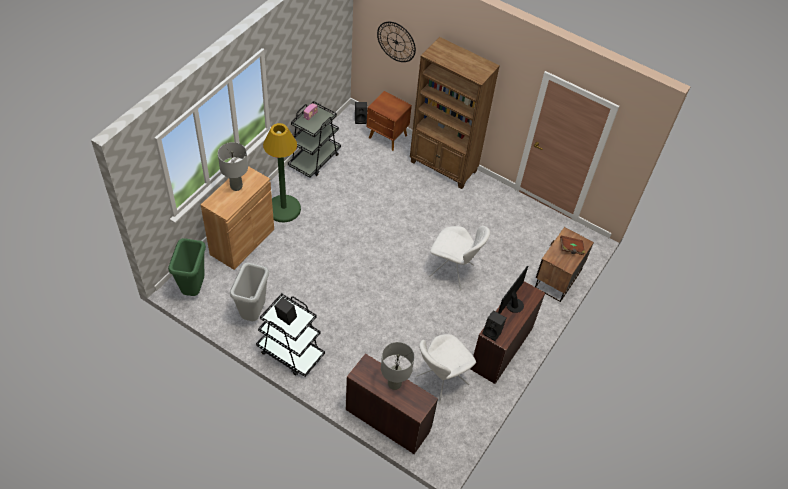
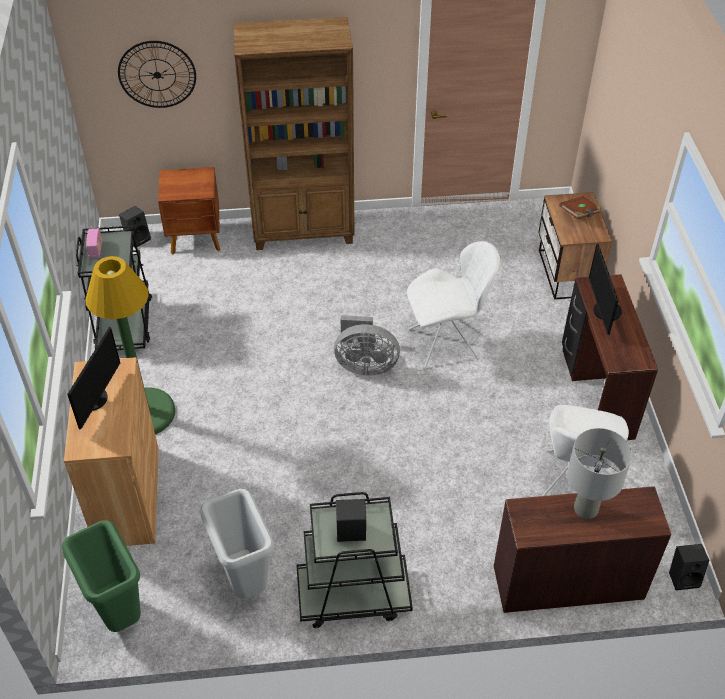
camera: 35 degrees left, 5 degrees down
(236, 186) = (95, 399): grey table lamp -> monitor
(402, 255) = (365, 365): none -> grey fan
(493, 332) = (621, 359): black speaker -> black speaker (684, 577)

